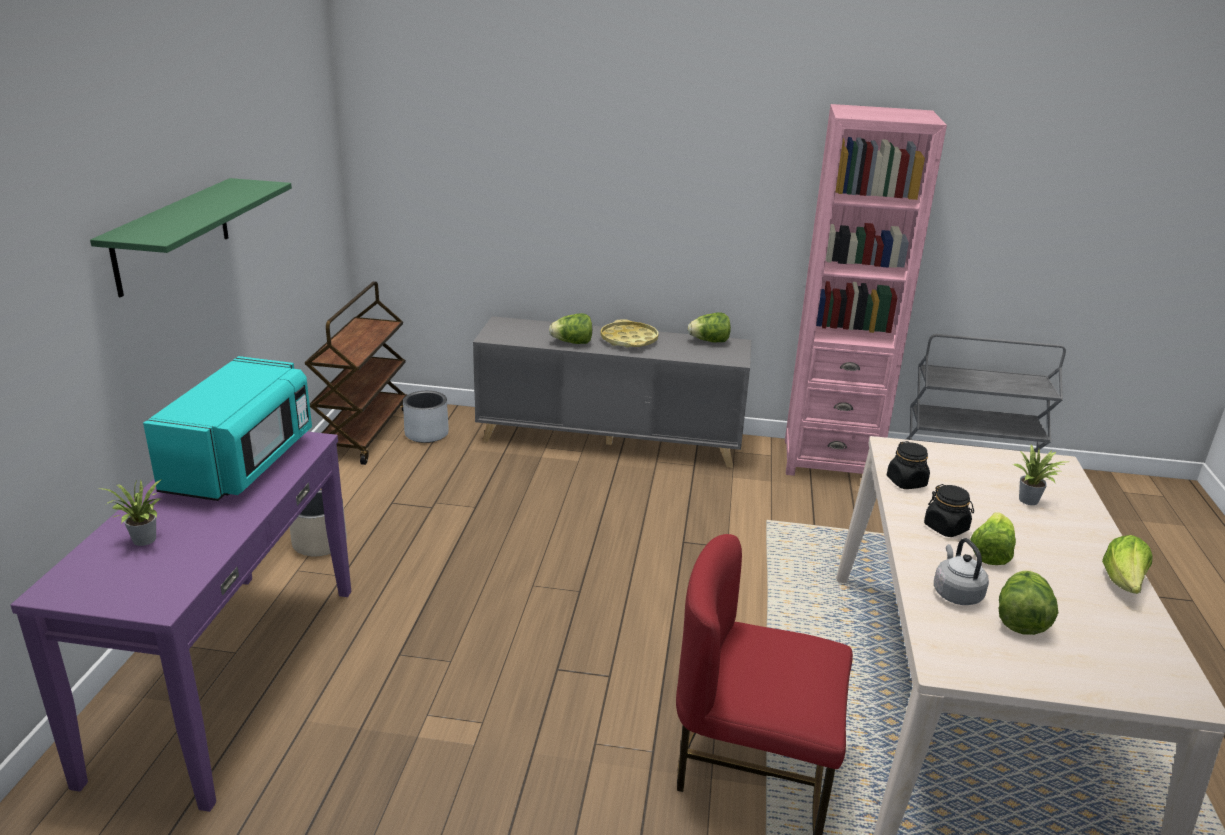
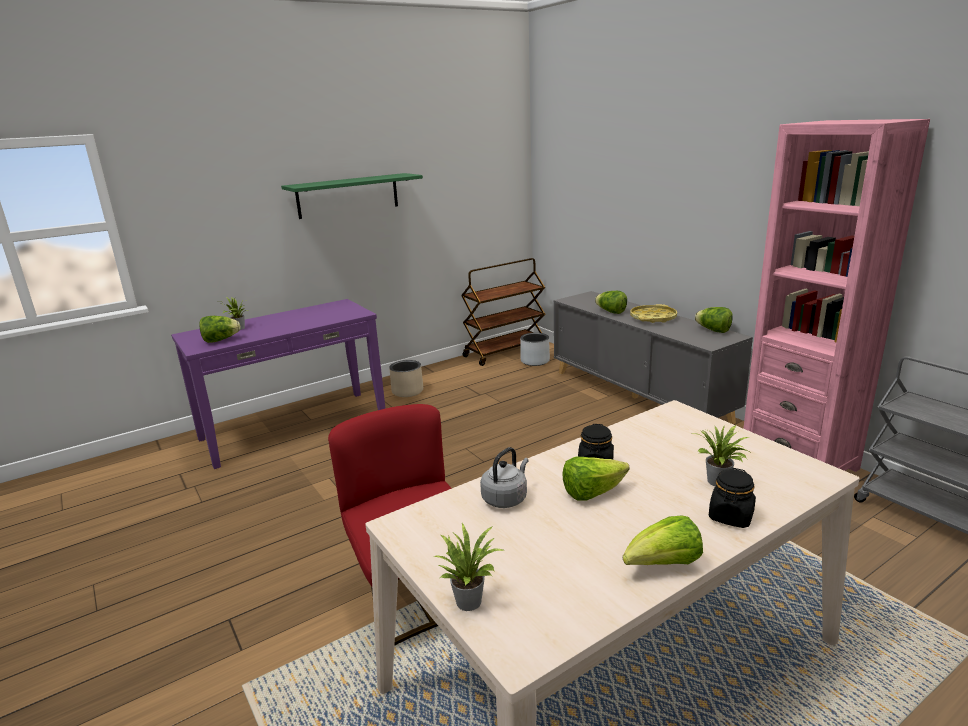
camera: 50 degrees right, 5 degrees down
(242, 463) = (320, 314): turquoise microwave -> none
(906, 482) = (633, 432): black jar -> black jar (731, 516)
(1020, 619) = (512, 534): lettuce -> lettuce (220, 340)
(1101, 686) = (469, 599): none -> potted plant

